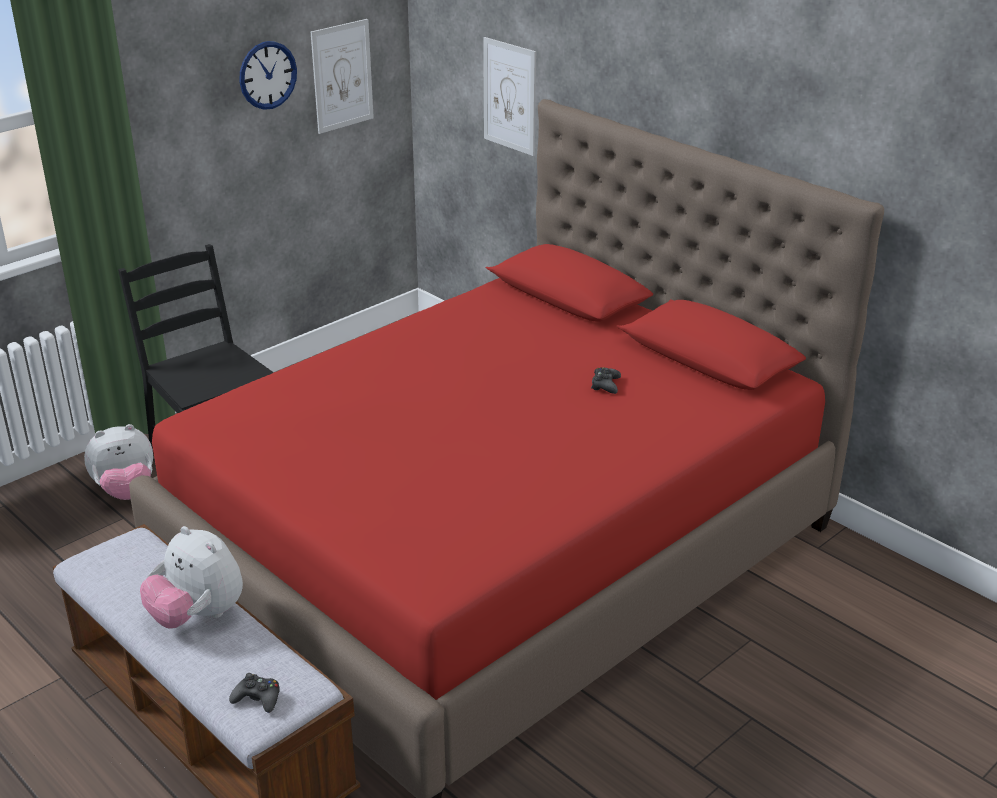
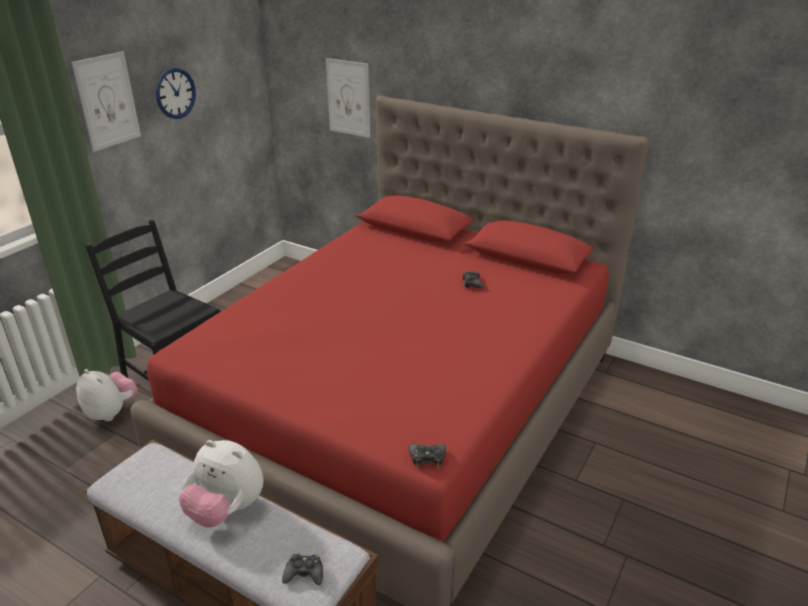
camera: 15 degrees left, 0 degrees up
(126, 491) = (112, 412): plush toy -> plush toy turned 105 degrees counterclockwise
(342, 76) = (225, 93): picture -> picture (107, 101)
(428, 590) = (427, 458): none -> black game controller

